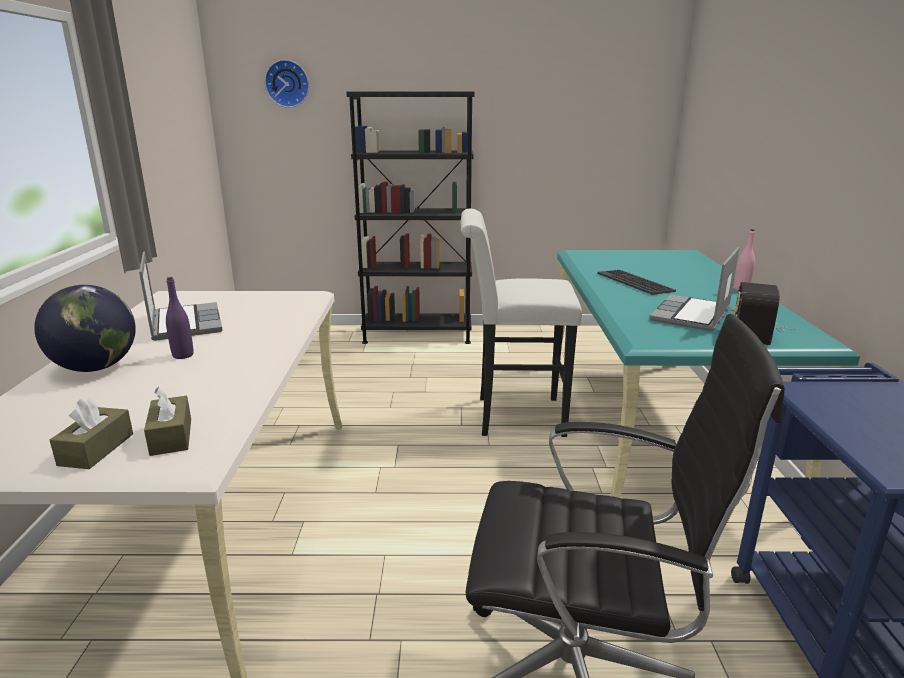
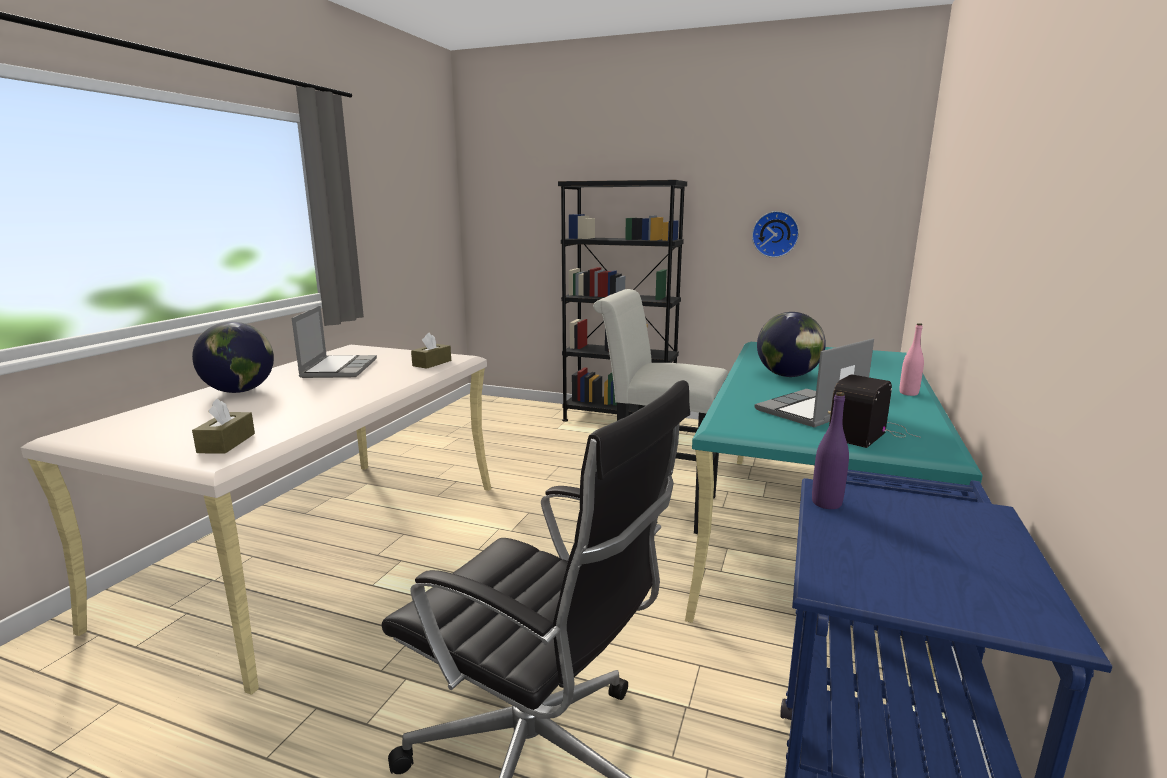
camera: 20 degrees right, 5 degrees down
(96, 449) = (170, 443): brown tissue box -> brown tissue box (432, 363)
(183, 355) = (307, 390): purple bottle -> purple bottle (826, 503)
(287, 84) = (521, 176): wall clock -> wall clock (775, 234)
(635, 282) = (788, 376): keyboard -> globe

